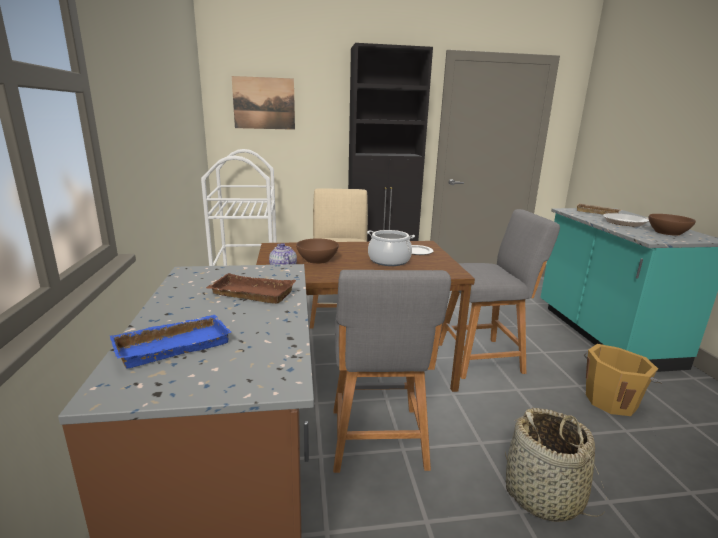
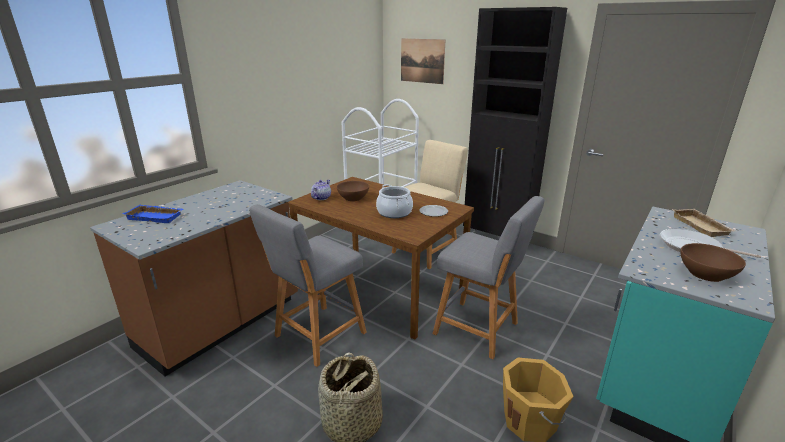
camera: 45 degrees right, 5 degrees up
(250, 294) = (227, 205): brown tray -> none

